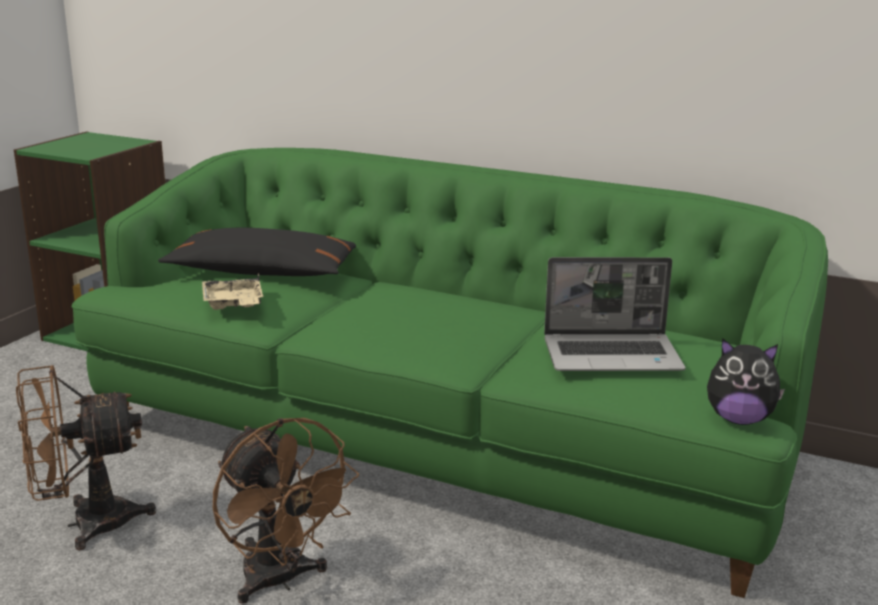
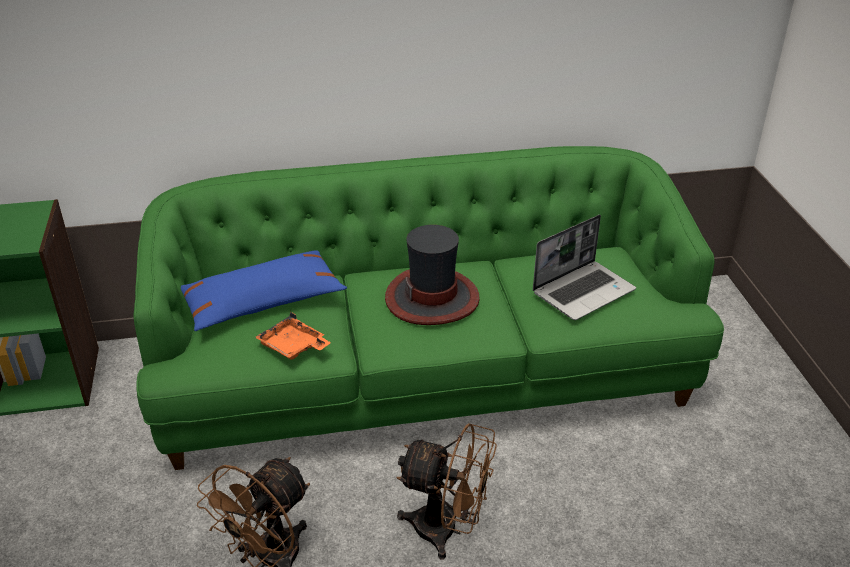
camera: 35 degrees left, 15 degrees up
(233, 304) = (293, 346): beige tray -> orange tray
(263, 272) = (263, 302): black pillow -> blue pillow
(425, 312) = (432, 298): none -> hat
(739, 419) = (687, 313): plush toy -> none

